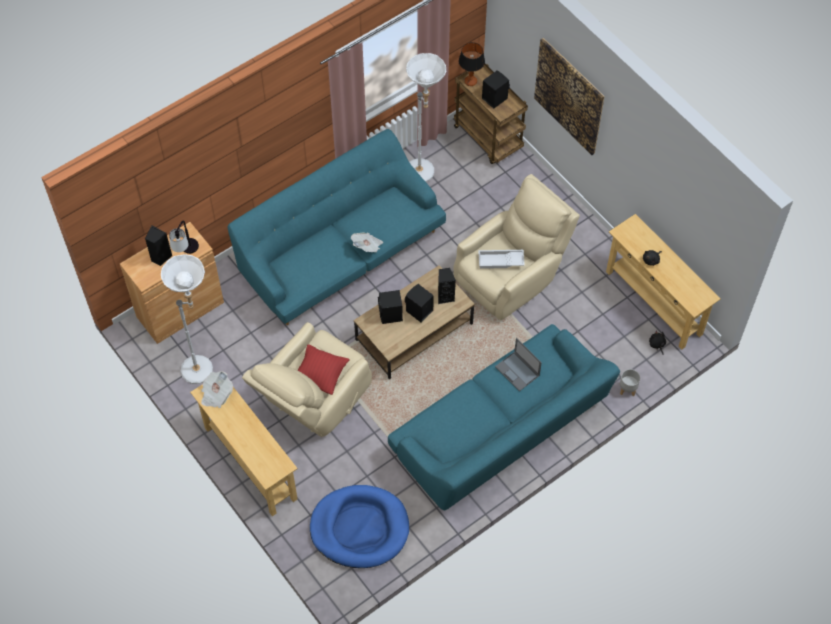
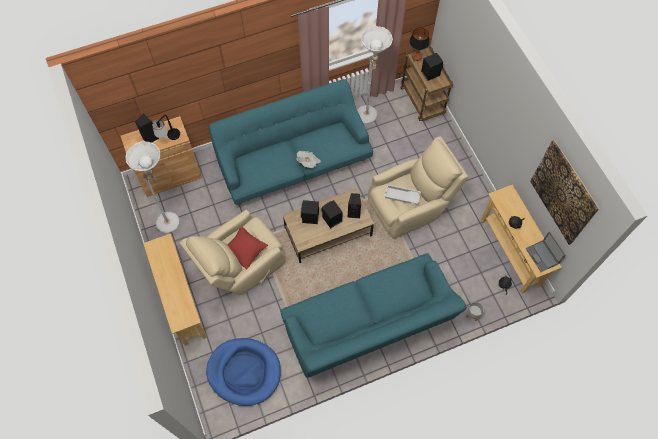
camera: 15 degrees right, 5 degrees up
(216, 394) = (160, 249): newspaper -> none
(517, 371) = (390, 284): laptop -> laptop (542, 256)
(569, 96) = (483, 83): picture -> picture (563, 193)

